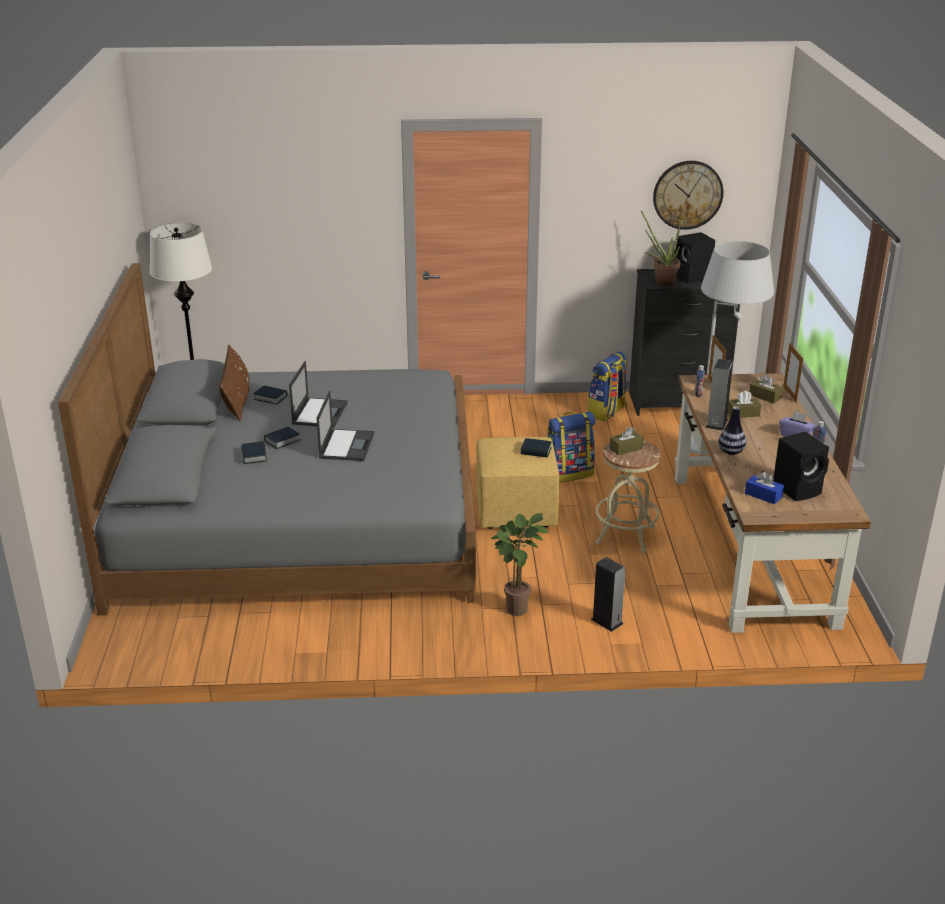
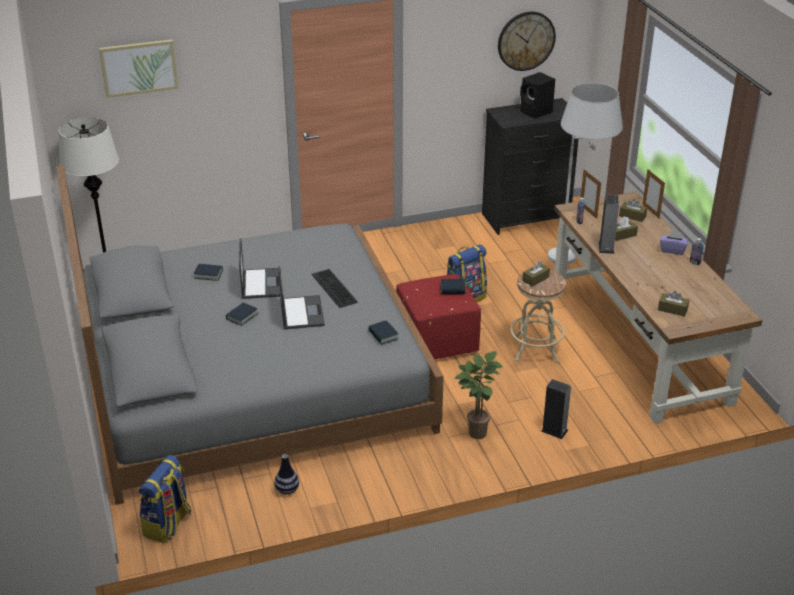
camera: 15 degrees left, 5 degrees up
(237, 400) = (178, 281): brown pillow -> none
(246, 177) = (139, 67): none -> picture
(254, 456) = (224, 336): book -> book (383, 335)
(393, 427) = (332, 288): none -> keyboard
(514, 511) = (435, 342): yellow ottoman -> red ottoman
(607, 412) = (471, 235): backpack -> backpack (168, 524)
(661, 282) = (512, 120): potted plant -> none
(730, 452) = (629, 273): vase -> vase (287, 490)
(763, 495) = (672, 309): blue tissue box -> brown tissue box
(798, 489) = (696, 299): black speaker -> none

